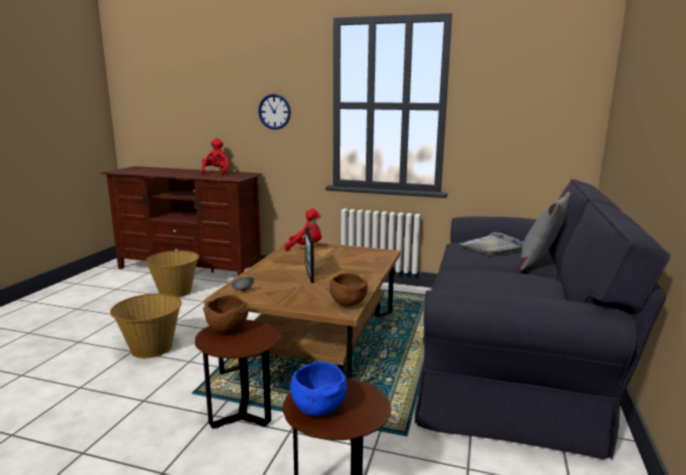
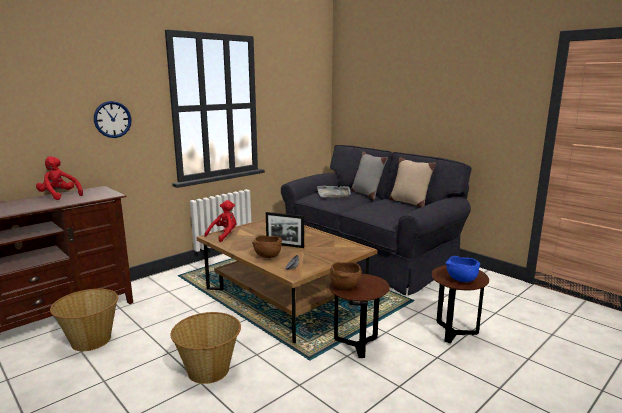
camera: 60 degrees left, 0 degrees up
(347, 303) = (351, 246): brown bowl -> brown bowl (267, 256)
(554, 294) = (409, 203): none -> beige pillow

